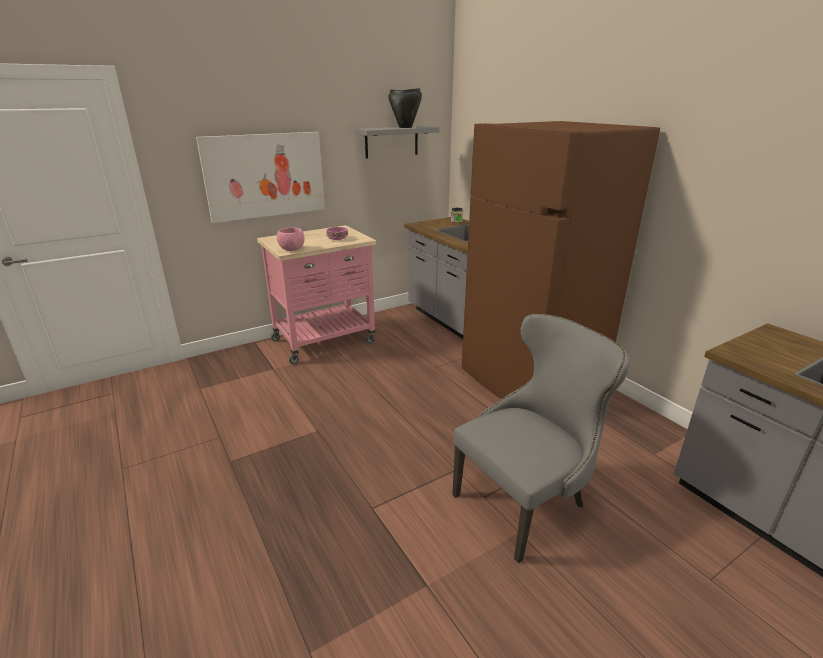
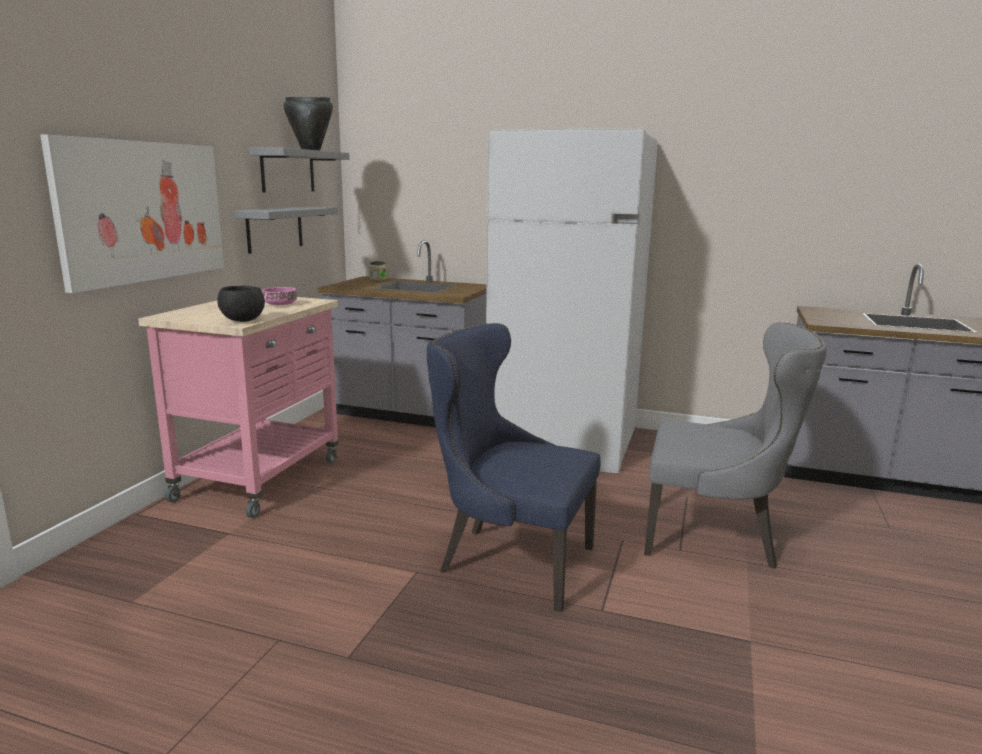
camera: 40 degrees left, 10 degrees down
(292, 250) = (243, 320): pink bowl -> black bowl
(369, 449) = (510, 561): none -> blue chair
(376, 182) = (275, 229): none -> grey shelf
(525, 502) = (715, 538): grey chair -> grey chair turned 90 degrees clockwise
(531, 377) = (564, 441): brown fridge -> white fridge

